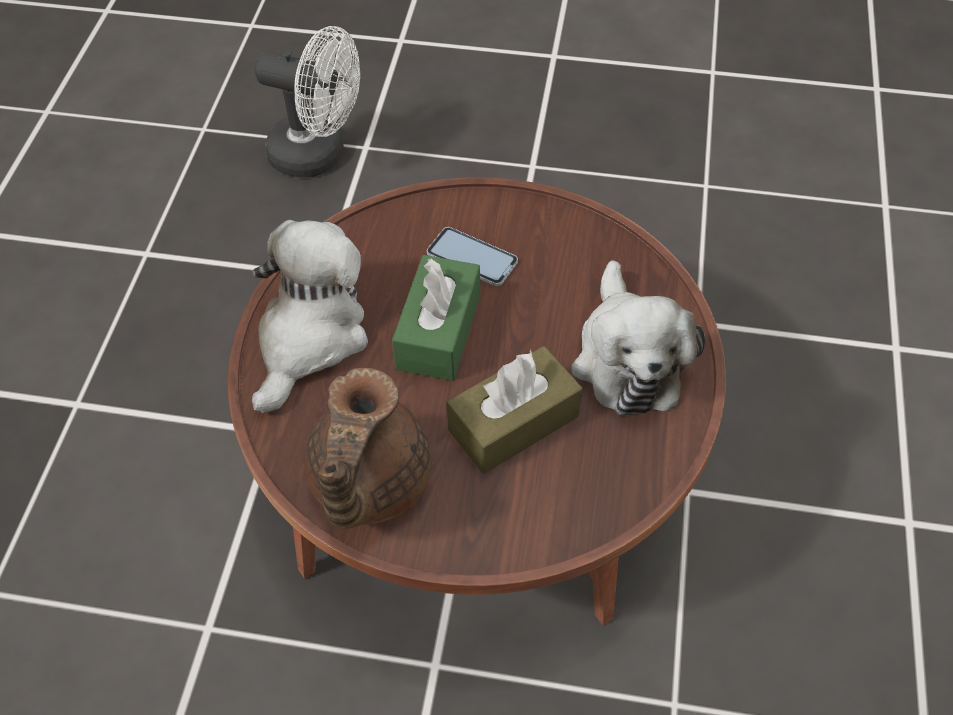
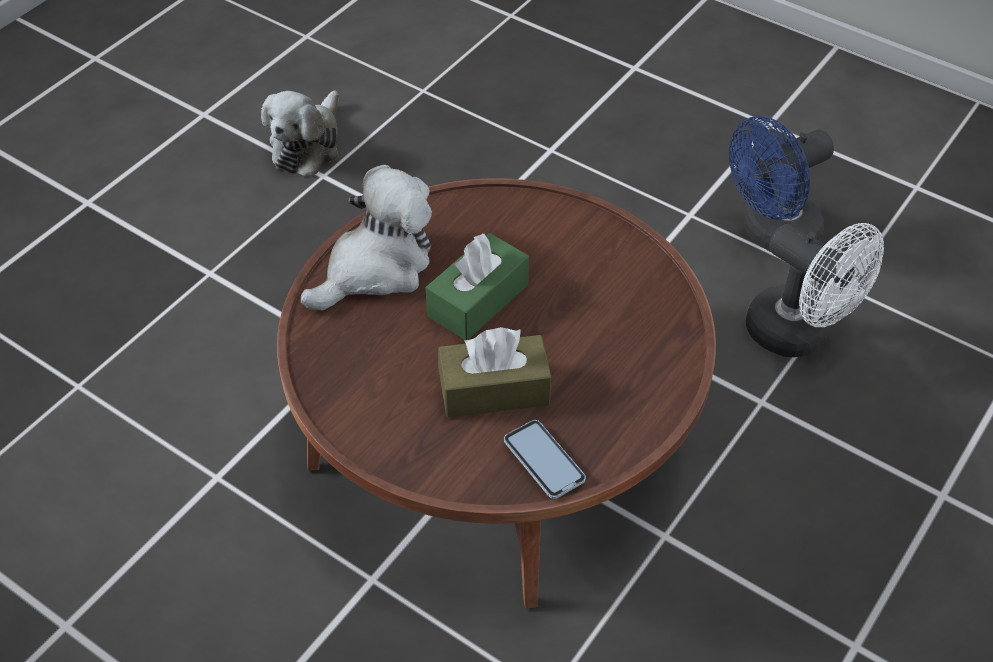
camera: 25 degrees right, 5 degrees down
(319, 155) = (507, 143): white fan -> white fan (799, 335)
(367, 484) = (354, 389): brown teapot -> none
(472, 258) = (540, 254): phone -> phone (544, 460)
(615, 159) = (771, 234): none -> blue fan
(627, 358) = (618, 377): plush toy -> plush toy (308, 145)

